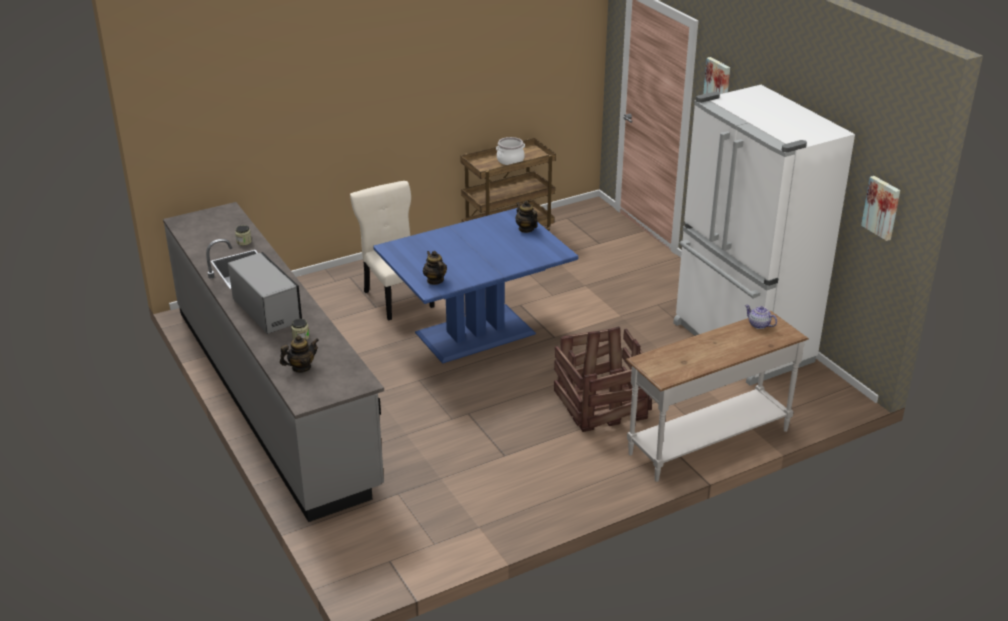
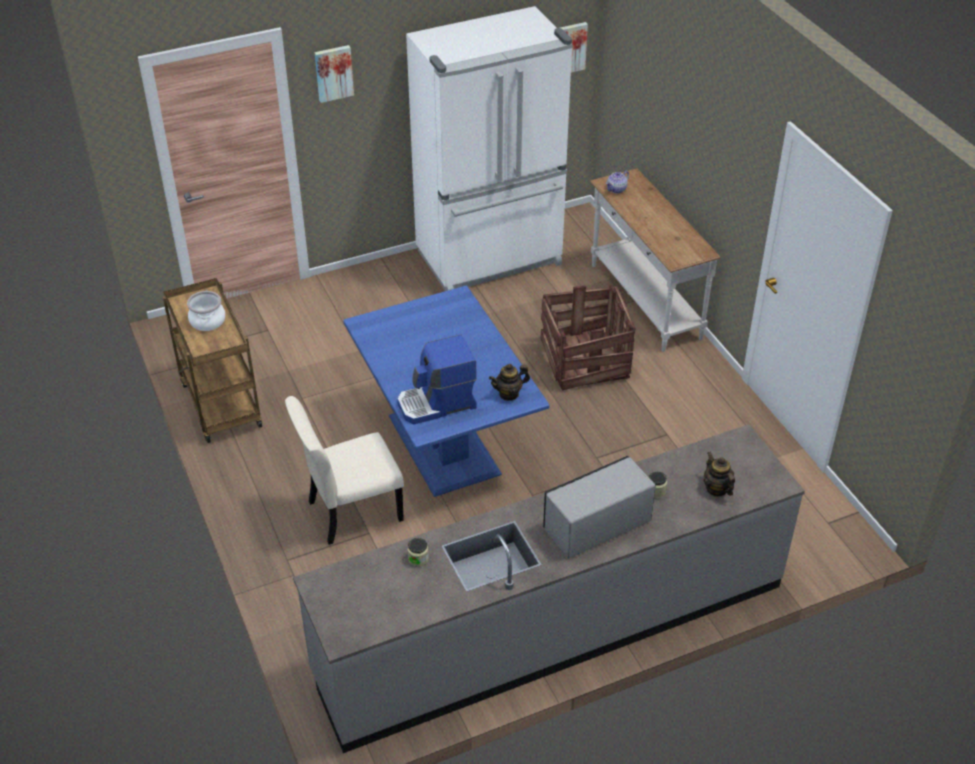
camera: 85 degrees left, 10 degrees up
(420, 250) = (437, 404): none -> coffee machine
(526, 229) = (400, 317): teapot -> none

